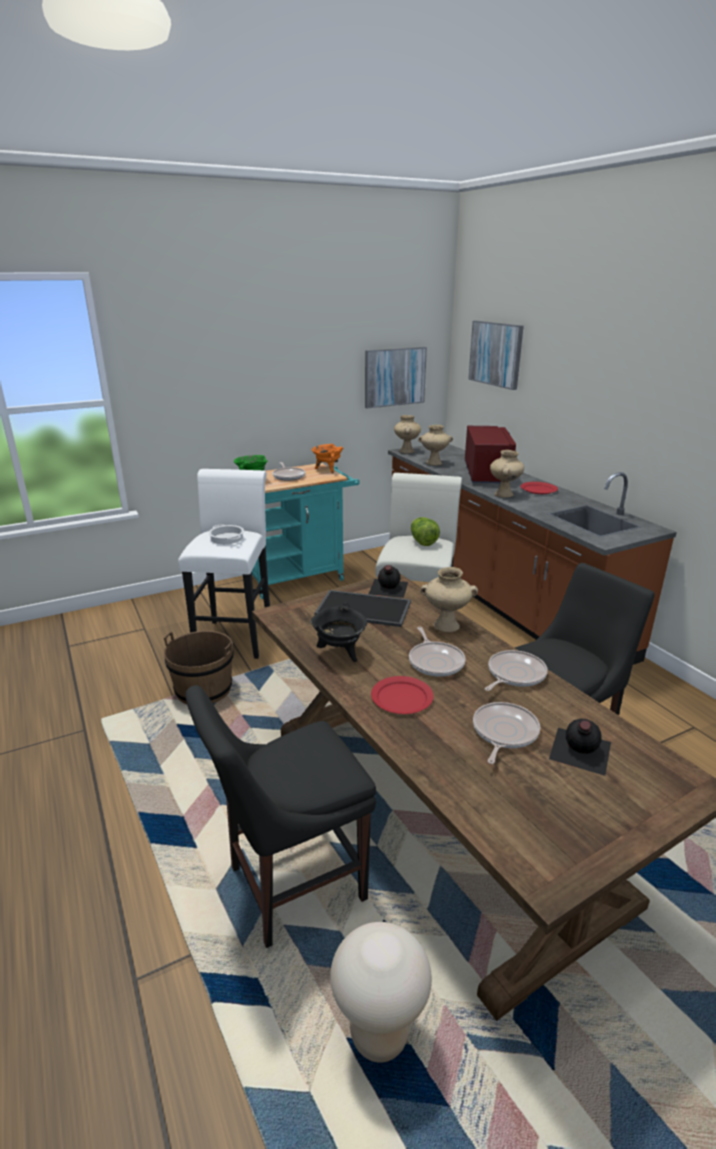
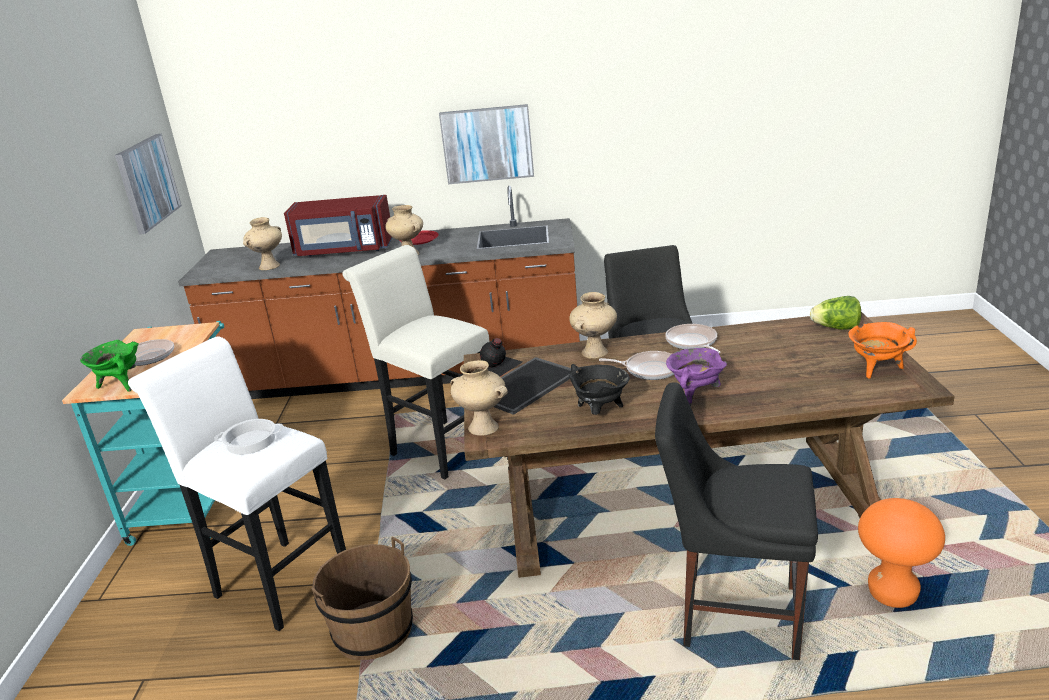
camera: 60 degrees left, 0 degrees up
(290, 885) = (733, 614): black chair -> black chair turned 105 degrees clockwise
(327, 469) = (168, 329): orange cooking pot -> orange cooking pot (876, 369)
(379, 1034) = (892, 594): beige stool -> orange stool
(401, 698) = (695, 395): red plate -> purple cooking pot
(406, 451) = (203, 272): beige vase -> beige vase (482, 428)
(422, 541) = (424, 325): lettuce -> lettuce (836, 328)
(487, 474) = (344, 250): red microwave -> red microwave turned 150 degrees clockwise
(496, 354) = (268, 118): picture -> picture (487, 144)
(503, 733) = (765, 364): frying pan -> none
(579, 750) = (799, 344): black bottle -> none

